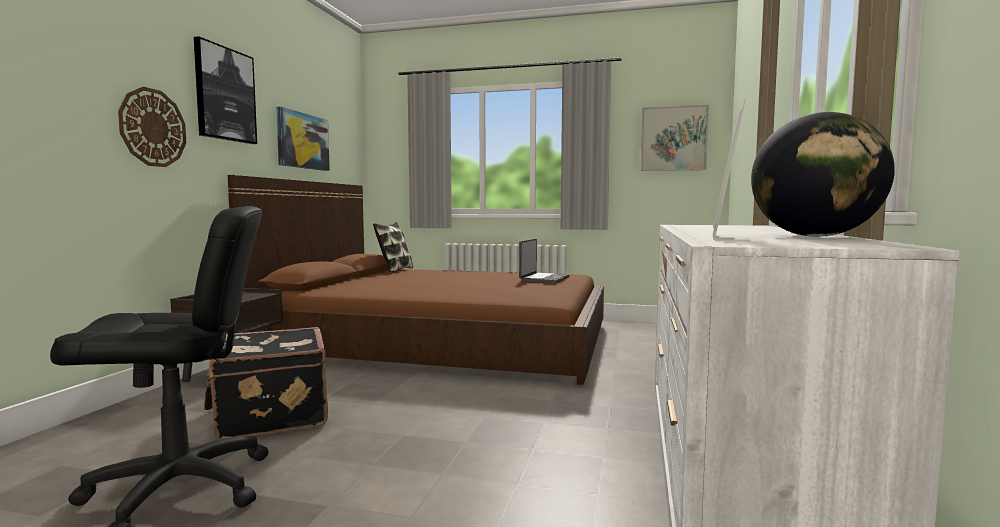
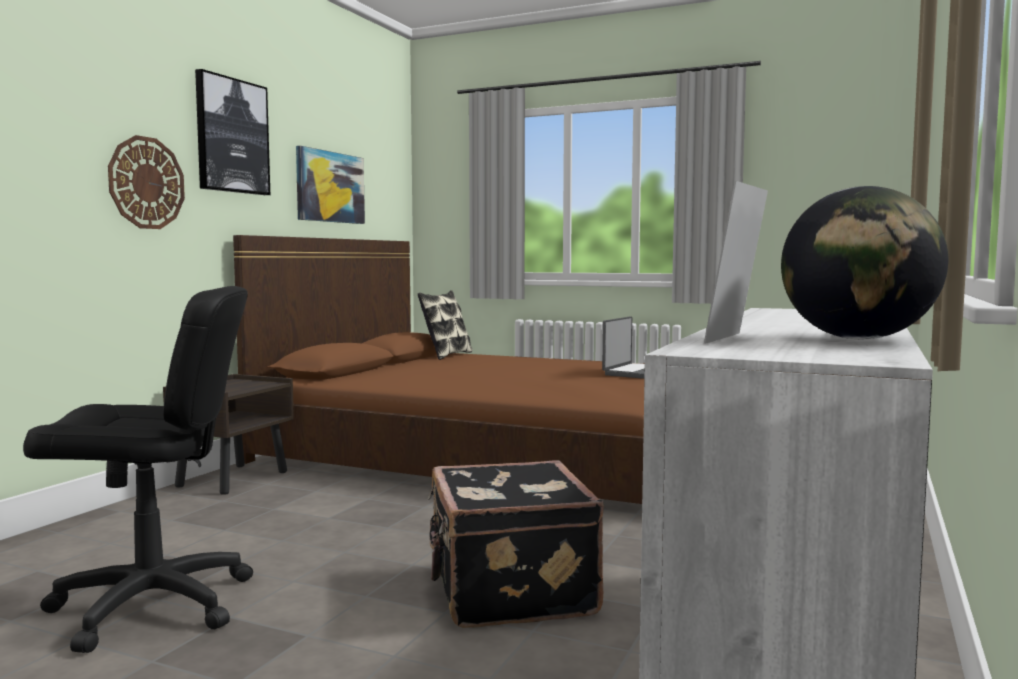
camera: 10 degrees right, 0 degrees up
(271, 415) = (266, 531): black suitcase -> black suitcase (508, 591)
(673, 138) = (837, 174): picture -> none

